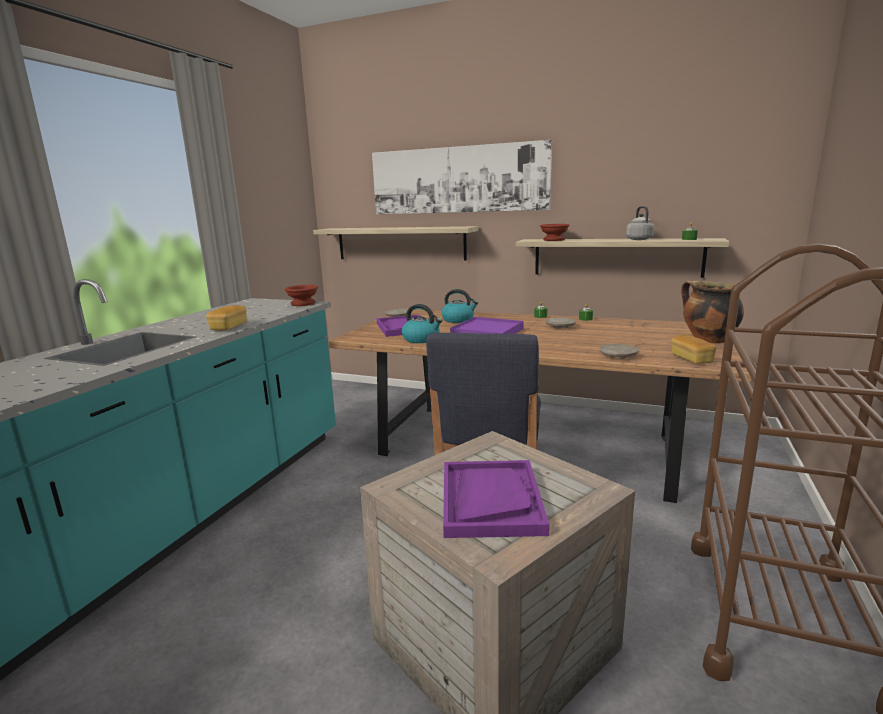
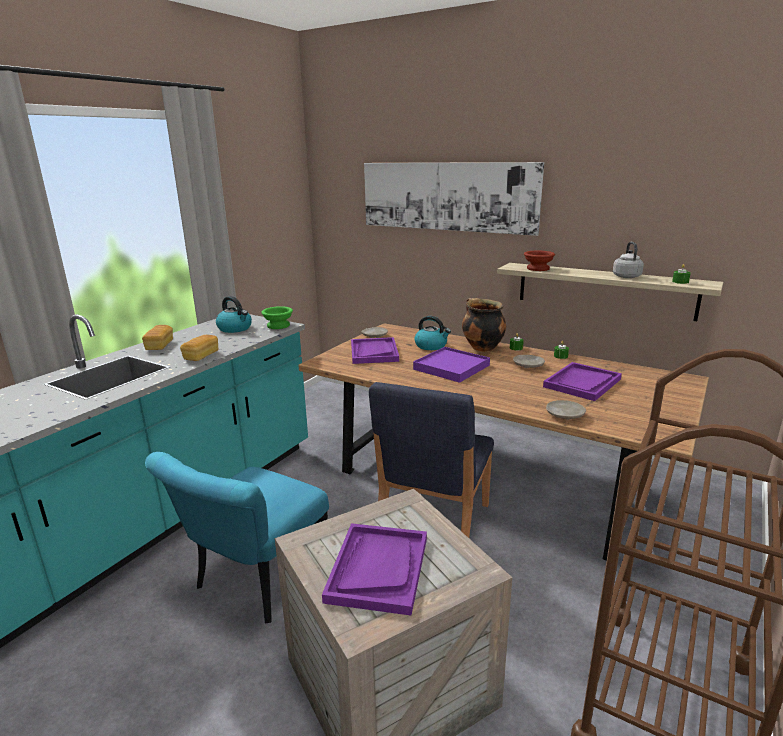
camera: 10 degrees right, 5 degrees up
(302, 304) = (277, 325): brown bowl -> green bowl
(312, 567) = (255, 582): none -> turquoise chair
(400, 243) = (388, 255): shelf -> none
(422, 339) = (384, 371): kettle -> kettle (235, 328)
(618, 334) = (582, 383): none -> purple tray
(691, 359) = (639, 427): bread -> bread (159, 345)
(707, 340) = (673, 400): cooking pot -> cooking pot (481, 348)

